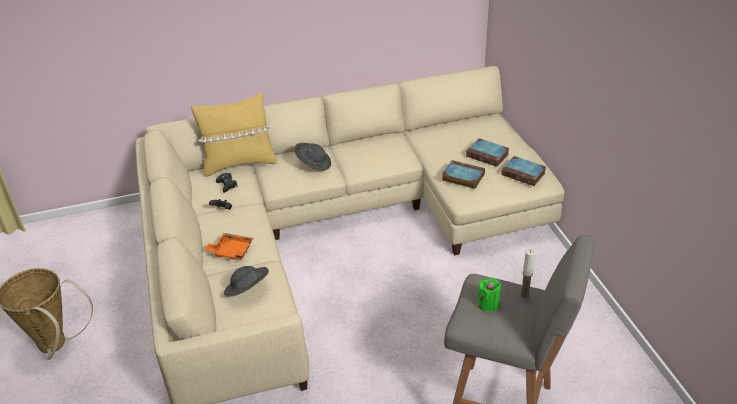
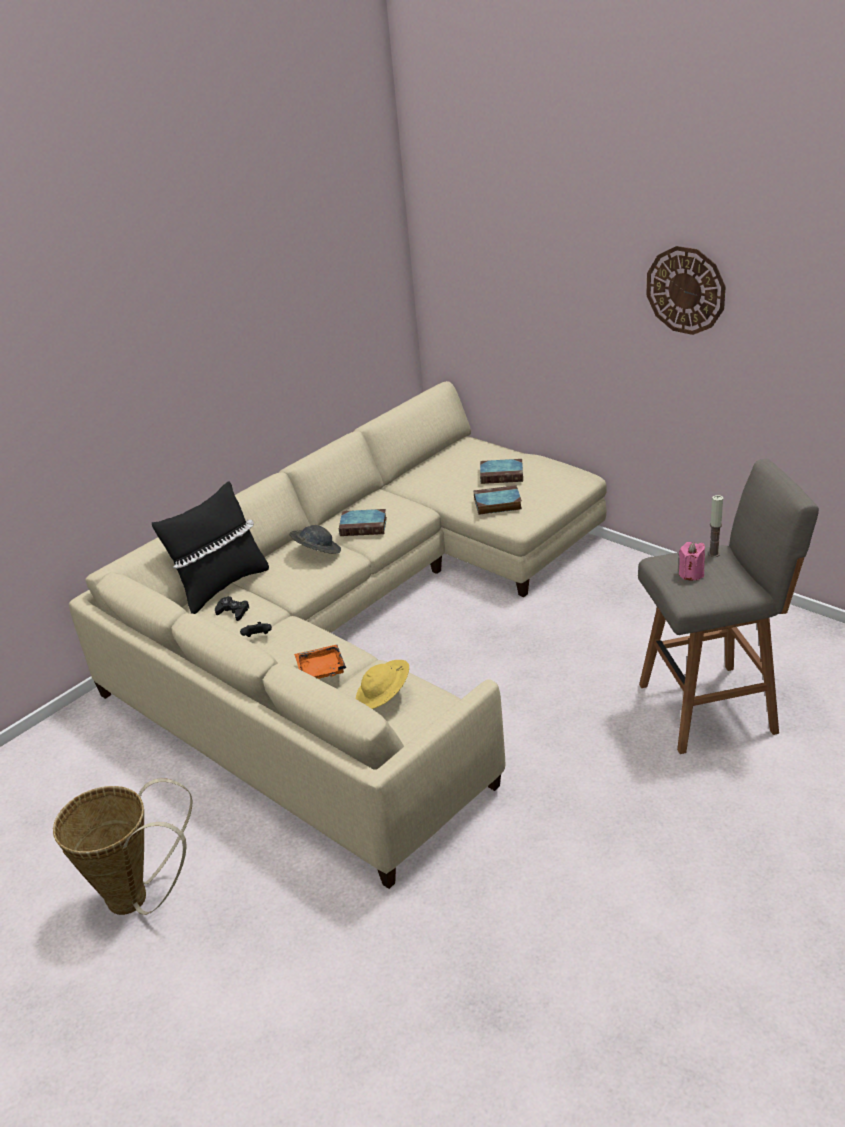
camera: 30 degrees left, 5 degrees down
(239, 164) = (221, 587): yellow pillow -> black pillow
(247, 290) = (383, 697): grey hat -> yellow hat
(488, 304) = (691, 574): green candle -> pink candle
(524, 174) = (556, 478): book -> book (364, 526)
(633, 59) = (685, 290): none -> wall clock

